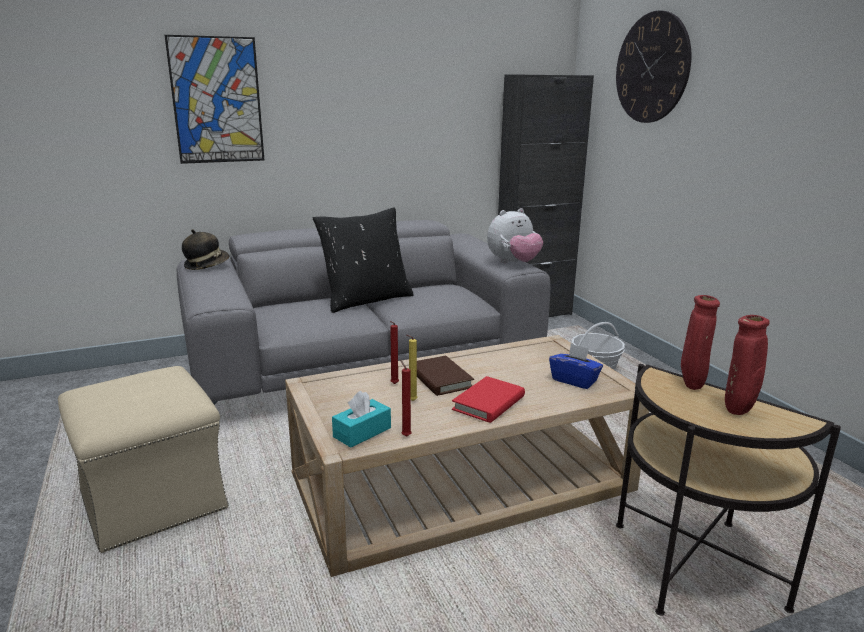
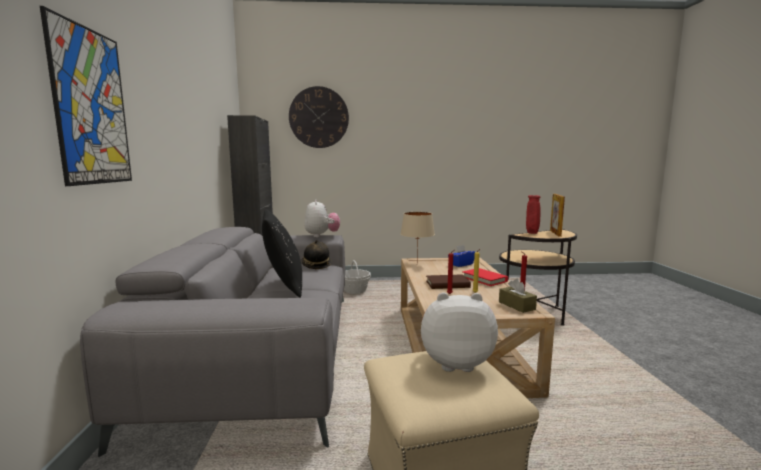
camera: 70 degrees left, 10 degrees down
(157, 398) = (455, 363): none -> plush toy
(206, 265) = (160, 304): hat -> hat (316, 265)
(362, 432) = (516, 305): turquoise tissue box -> brown tissue box
(534, 349) = (417, 264): none -> beige table lamp
(738, 412) = (555, 233): red vase -> picture frame

